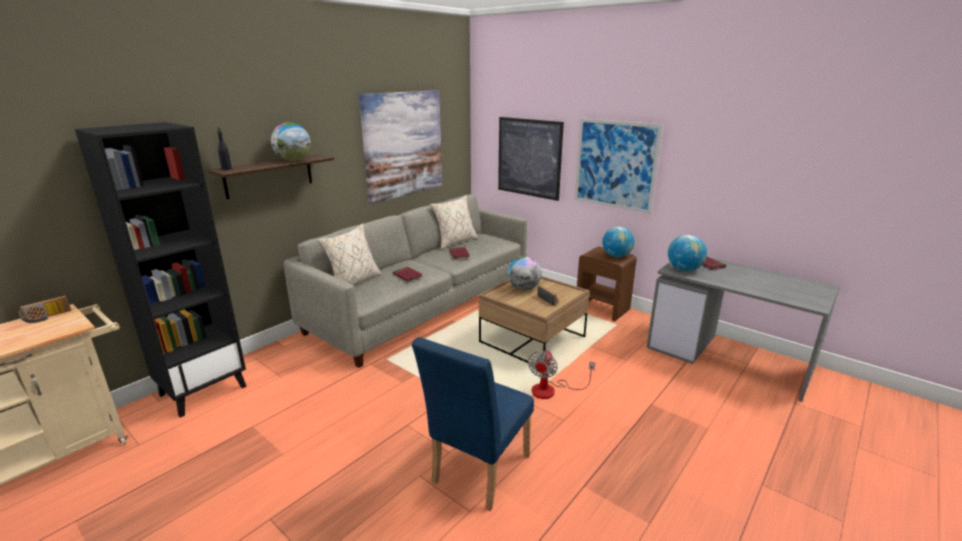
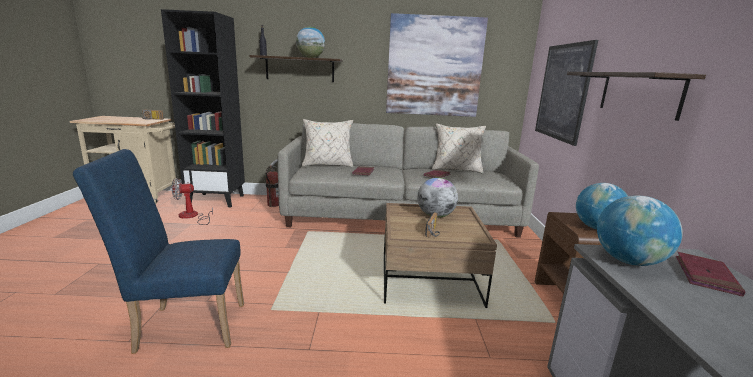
camera: 50 degrees right, 5 degrees down
(287, 356) = (274, 204): none -> fire extinguisher
(551, 390) = (354, 322): fan -> fan (192, 216)
(615, 165) = (638, 93): picture -> shelf

